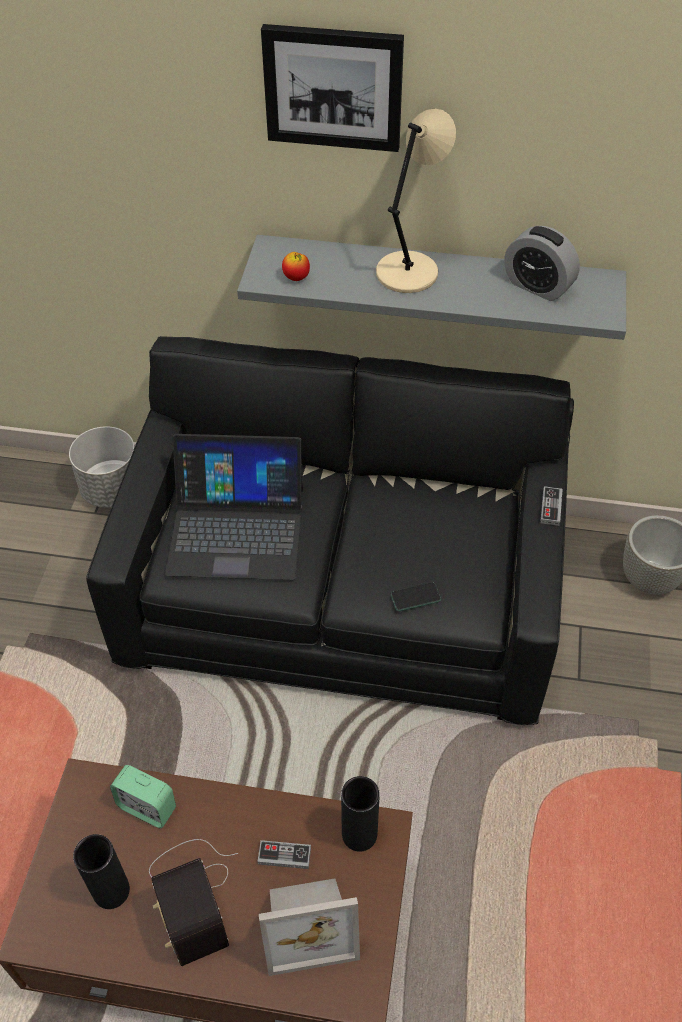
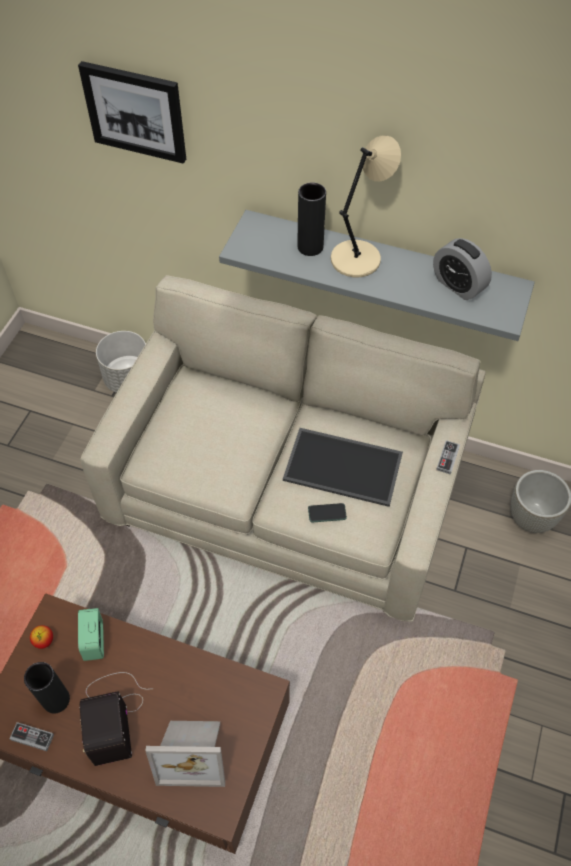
camera: 10 degrees right, 5 degrees up
(147, 807) = (94, 641): alarm clock -> alarm clock turned 45 degrees clockwise
(236, 529) = (202, 435): laptop -> none
(284, 856) = (186, 697): game controller -> game controller (32, 737)
(296, 278) = (267, 252): apple -> apple (44, 641)
(333, 87) = (308, 108): picture -> picture (135, 111)
(344, 589) = (288, 487): black sofa -> beige sofa
(359, 834) = (245, 691): black vase -> black vase (310, 247)
(424, 538) = (344, 465): none -> tray

